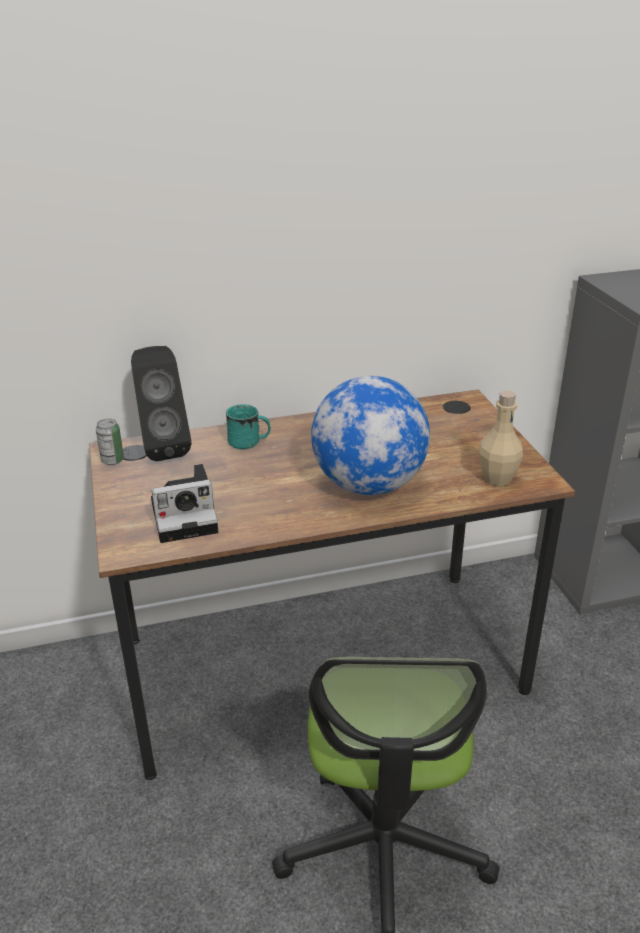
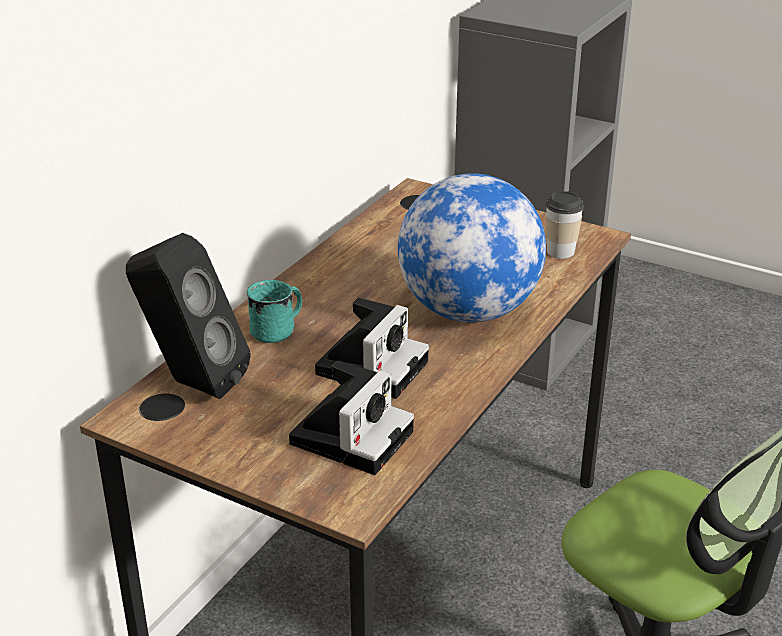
camera: 45 degrees left, 0 degrees up
(112, 460) = (154, 427): can -> none
(261, 486) = (372, 365): none -> camera
(497, 478) = (560, 251): beige bottle -> cup

